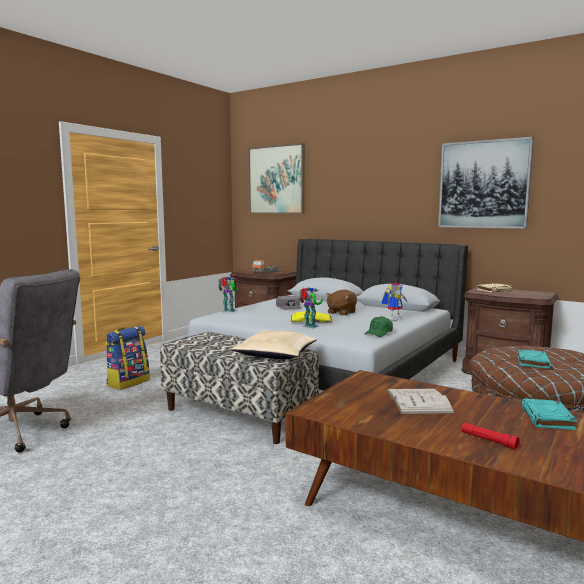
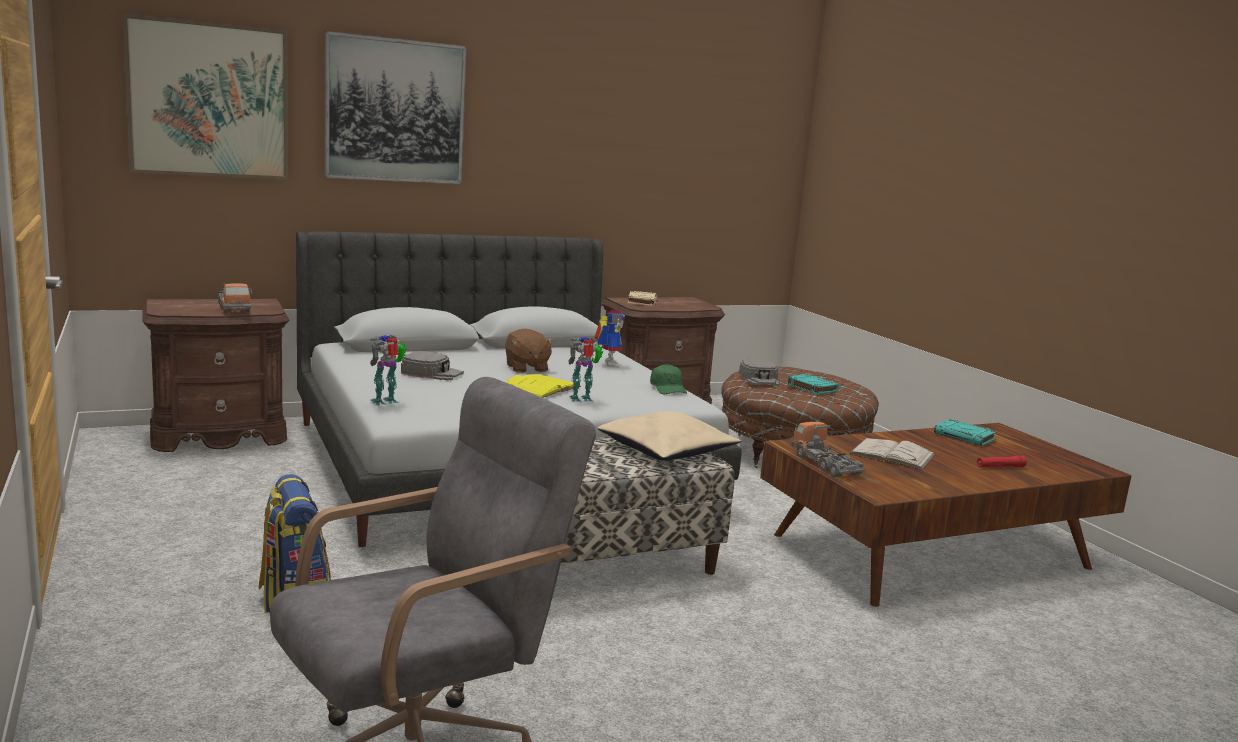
camera: 60 degrees left, 5 degrees up
(344, 388) = (825, 464): none -> toy truck
(483, 184) = (610, 150): picture -> picture (395, 111)
(508, 349) = (760, 379): none -> grey cap

